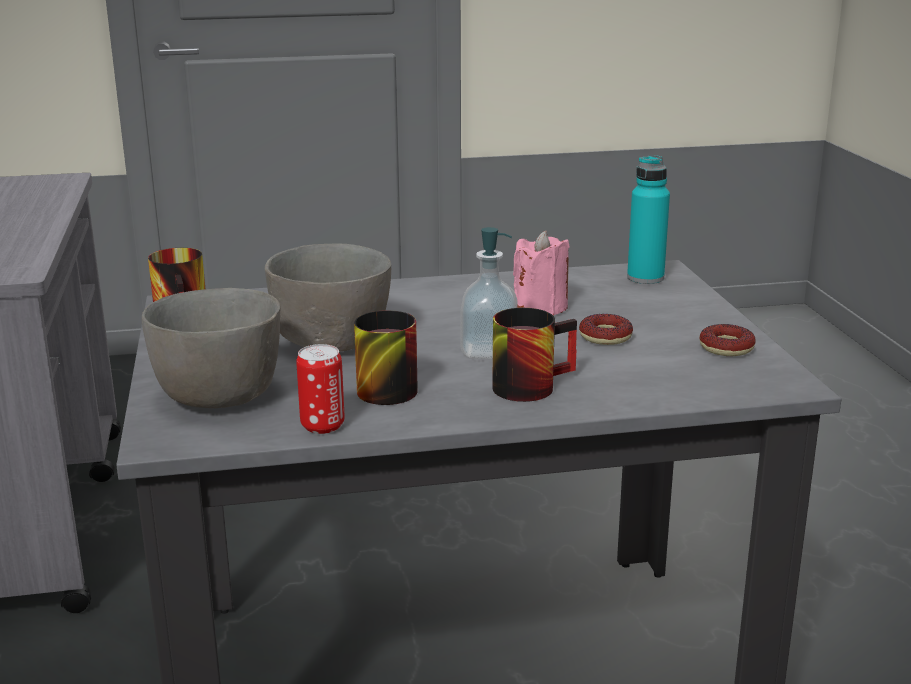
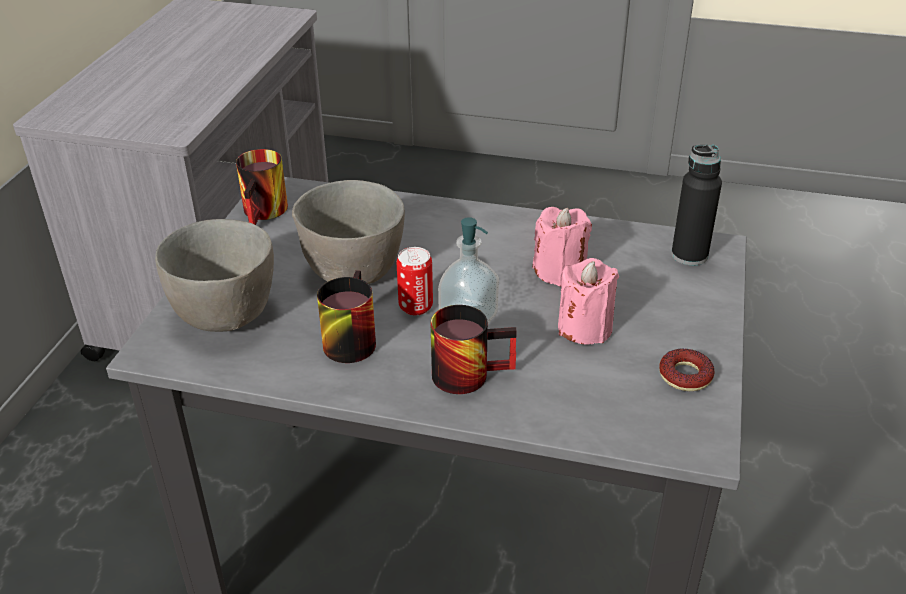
camera: 25 degrees right, 15 degrees up
(322, 426) = (271, 372): can -> can (415, 307)
(605, 336) = (585, 328): donut -> pink candle
(645, 278) = (689, 255): turquoise bottle -> black bottle

